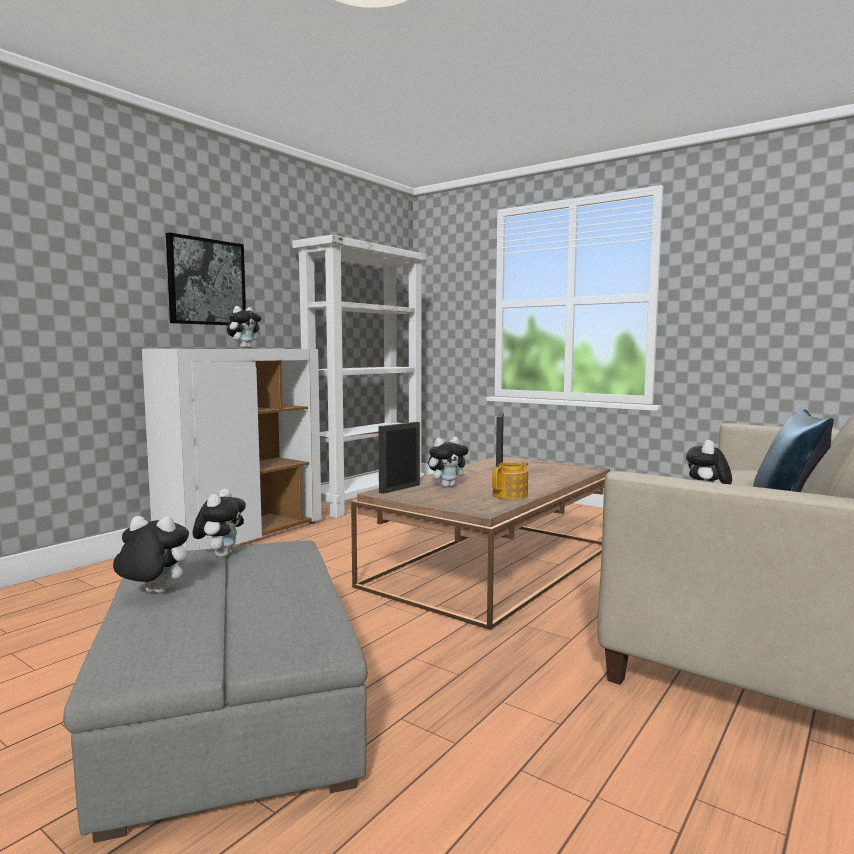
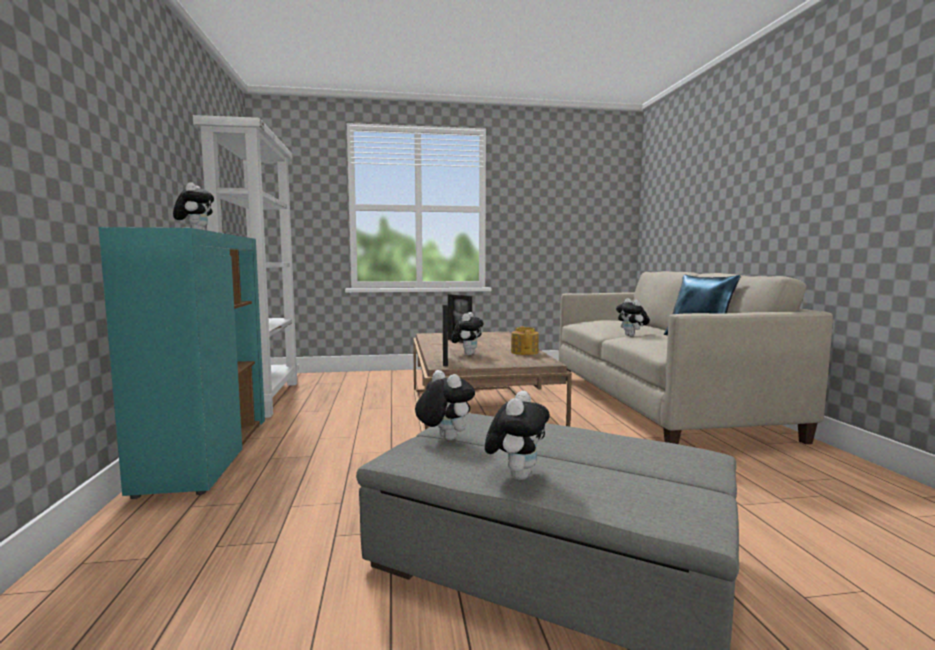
camera: 45 degrees left, 0 degrees up
(152, 593) = (517, 475): plush toy -> plush toy turned 150 degrees clockwise
(206, 282) = (134, 148): picture -> none
(243, 535) = (206, 455): white cabinet -> turquoise cabinet

